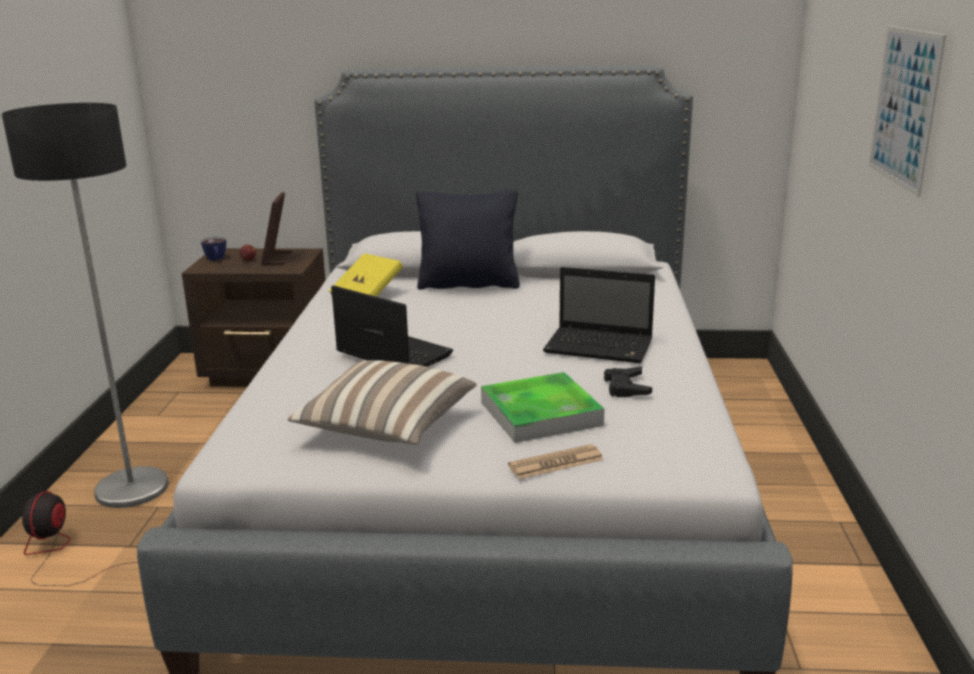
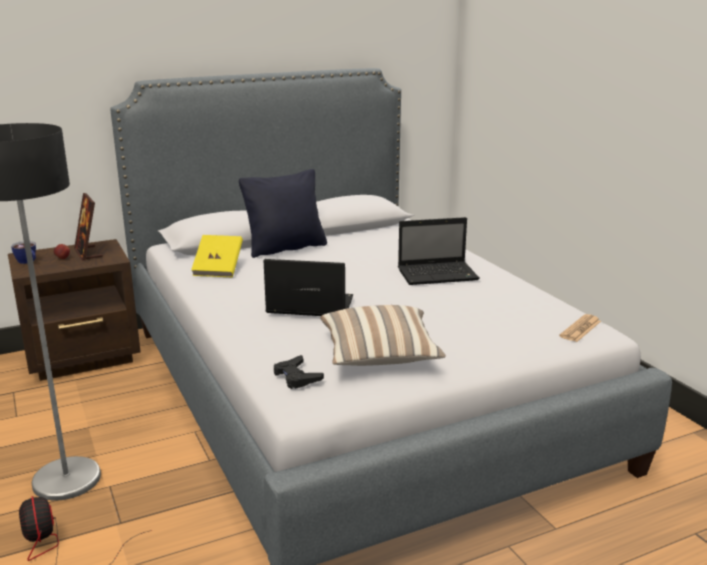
camera: 30 degrees left, 0 degrees up
(540, 413) = (463, 324): tray -> none
(556, 463) = (516, 351): newspaper -> newspaper (580, 329)
(626, 387) = (490, 296): black game controller -> black game controller (296, 377)
(904, 107) = (607, 90): picture -> none

